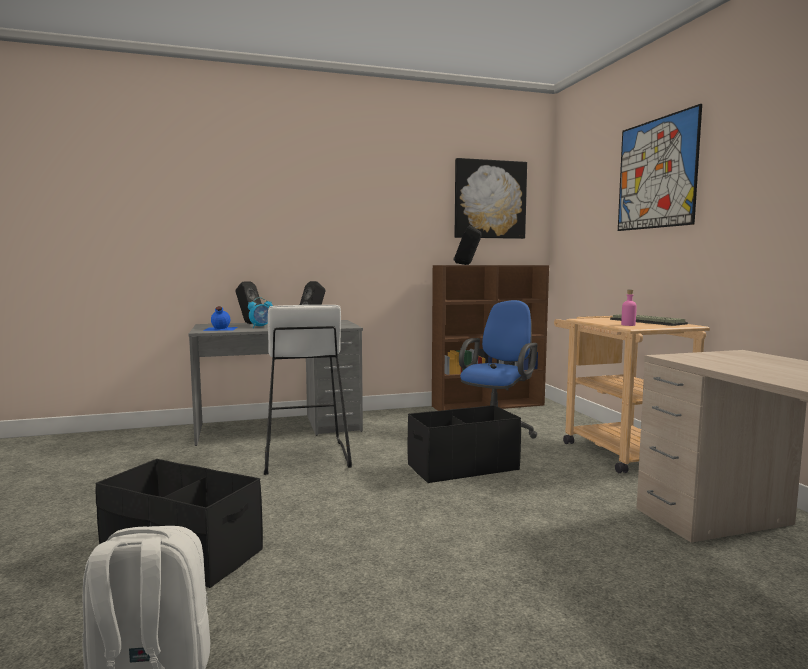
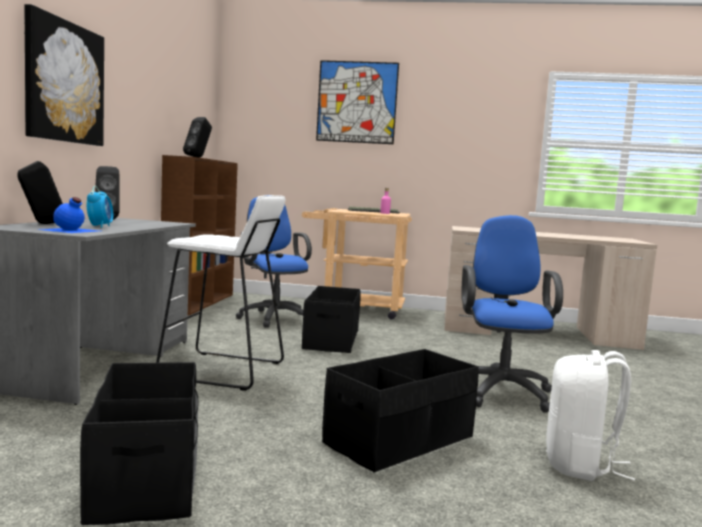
camera: 65 degrees left, 0 degrees up
(86, 490) = (147, 475): none -> black storage box
(398, 586) = (501, 391): none -> blue office chair
(489, 199) = (191, 91): picture -> picture (64, 82)

